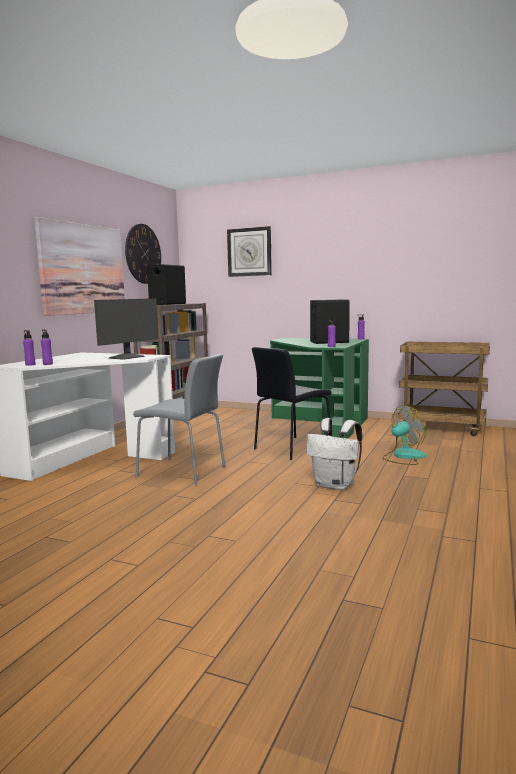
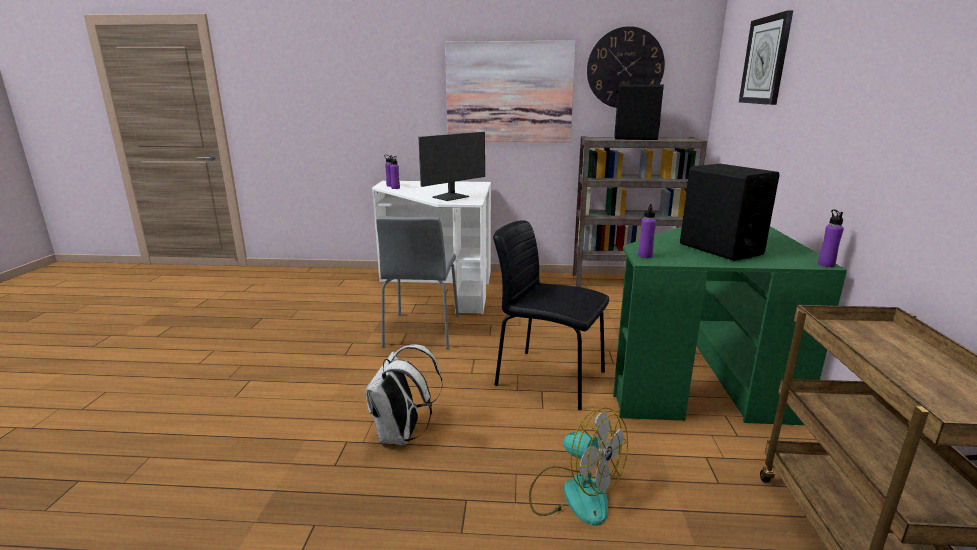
camera: 70 degrees right, 10 degrees up
(127, 357) = (451, 197): monitor -> monitor turned 60 degrees counterclockwise

